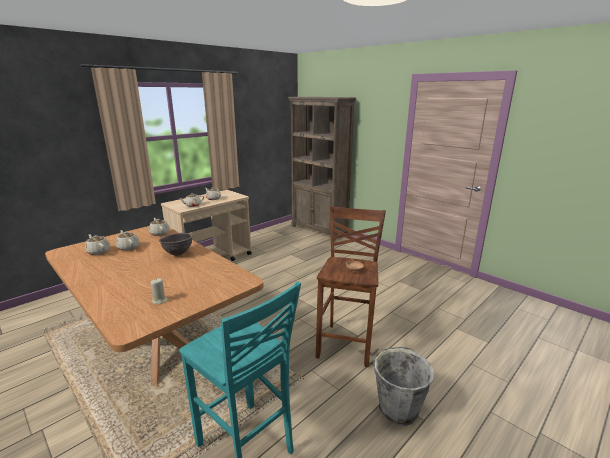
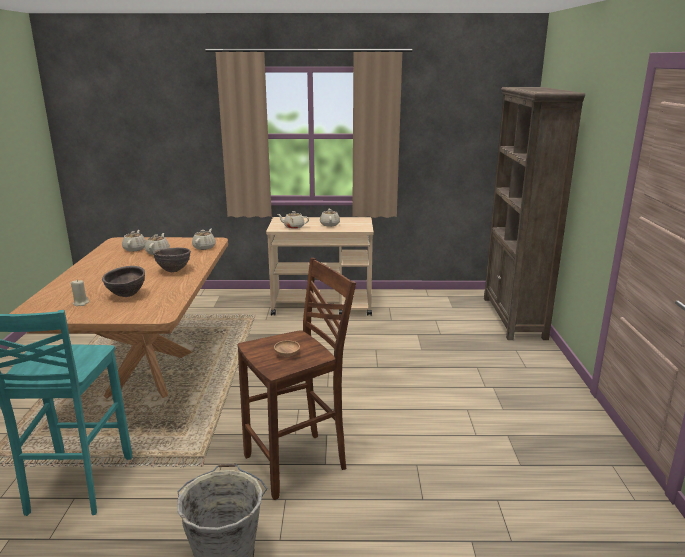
camera: 45 degrees right, 0 degrees up
(185, 281) = (127, 296): none -> brown bowl

